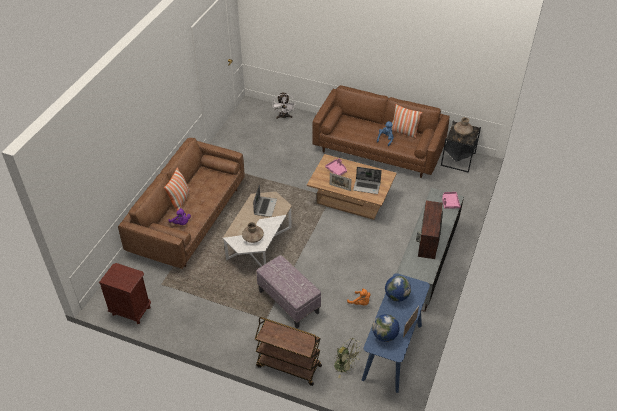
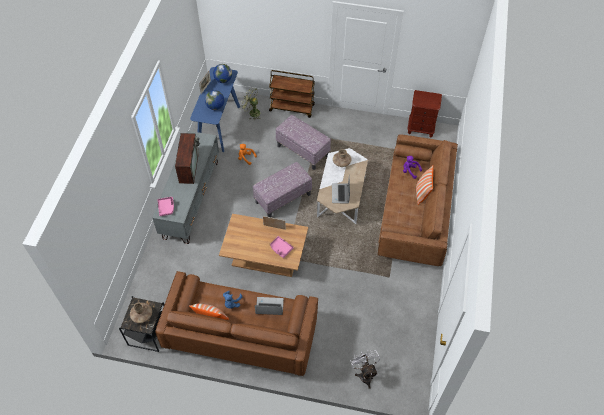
camera: 170 degrees right, 10 degrees up
(323, 250) = (283, 199): none -> ottoman
(367, 186) = (247, 232): laptop -> laptop (269, 307)

